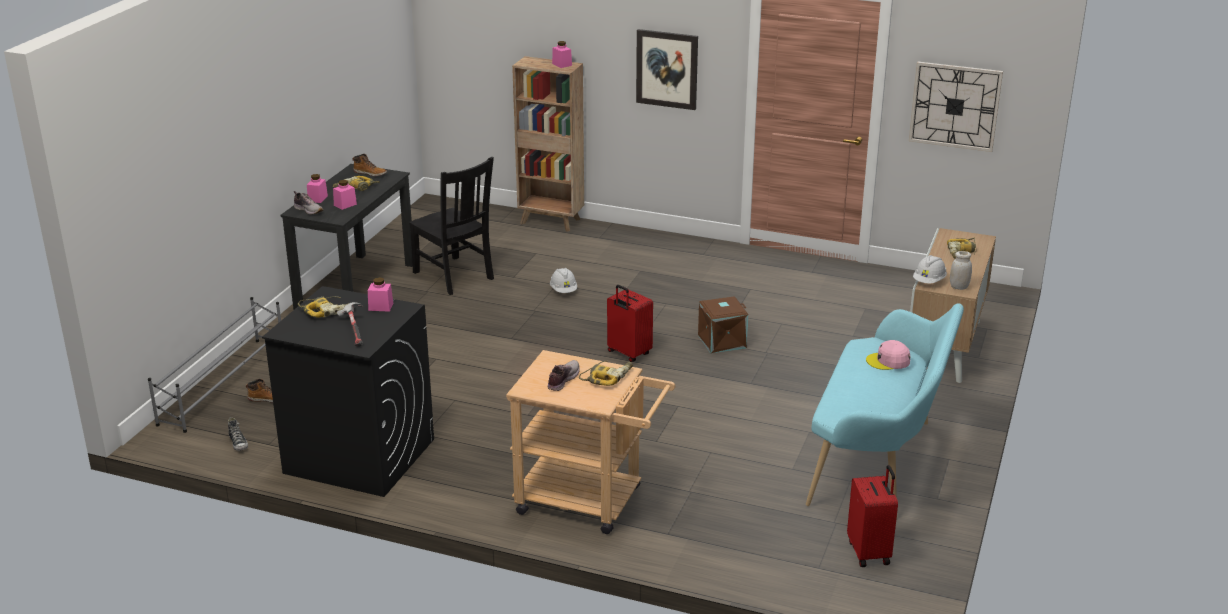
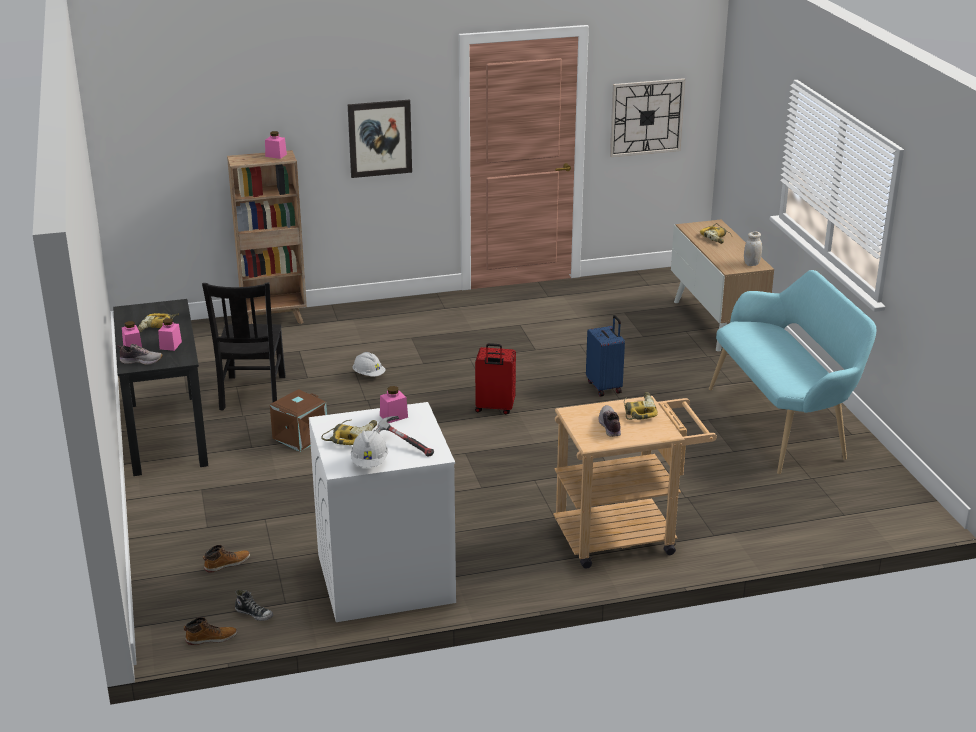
camera: 35 degrees left, 0 degrees up
(224, 383) = (160, 567): grey shoe rack -> none
(358, 456) = (384, 578): black washing machine -> white washing machine
(370, 173) = (149, 310): boot -> boot (211, 638)
(454, 276) = (252, 394): black chair -> black chair turned 75 degrees clockwise
(722, 341) = (553, 373): brown storage box -> brown storage box (300, 436)
(751, 369) = (605, 387): none -> blue suitcase
(870, 552) = (861, 489): red suitcase -> none
(888, 361) = (768, 335): pink cap -> none
(929, 281) = (726, 266): white hard hat -> white hard hat (369, 462)

